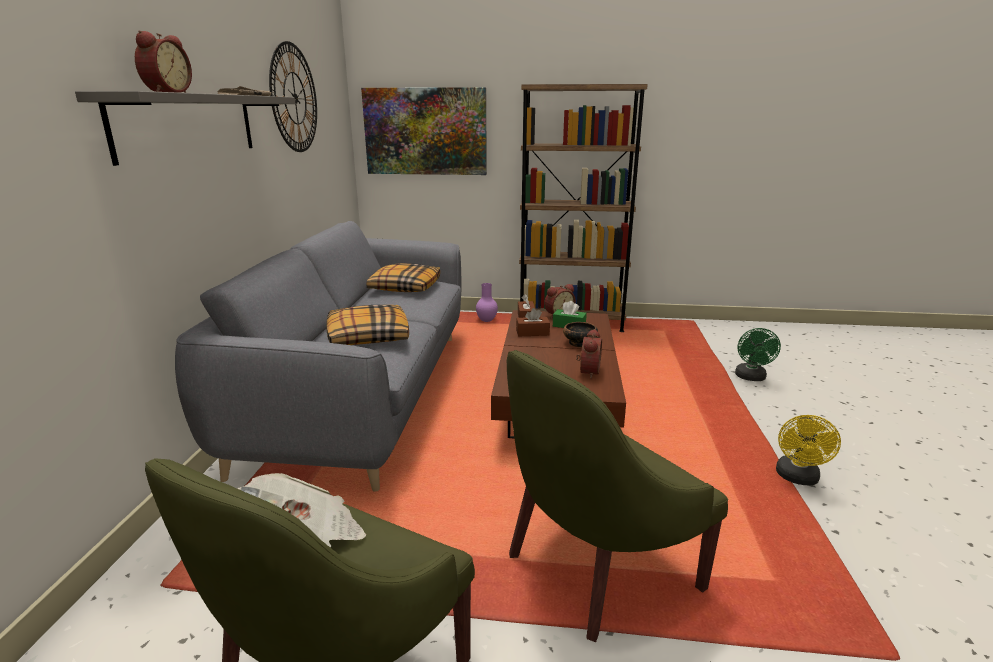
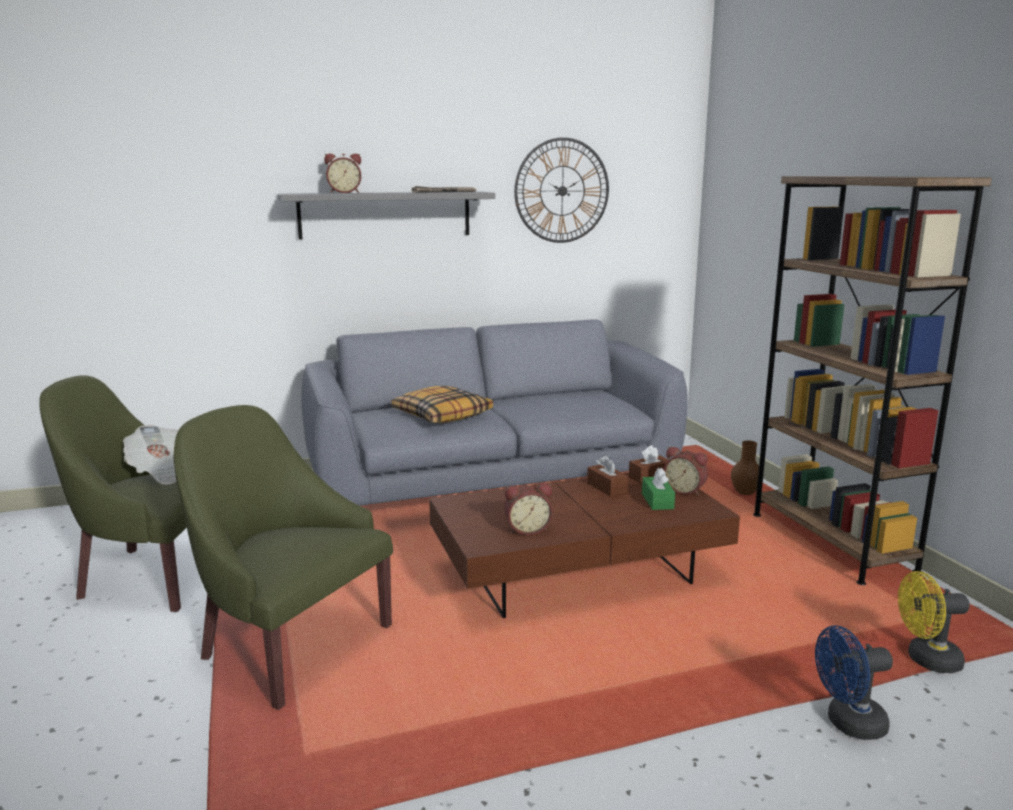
camera: 65 degrees right, 5 degrees down
(404, 287) = (585, 399): pillow -> none
(425, 131) = (751, 231): picture -> none
(487, 321) = (744, 494): purple vase -> brown vase
(579, 343) = (606, 514): bowl -> none
(751, 378) = (848, 724): green fan -> blue fan
(798, 478) = (535, 777): yellow fan -> yellow fan (926, 660)

